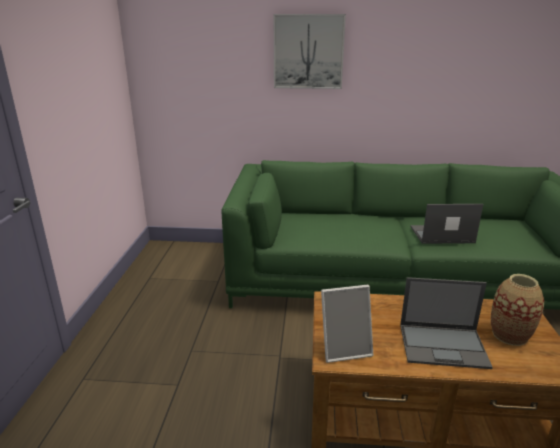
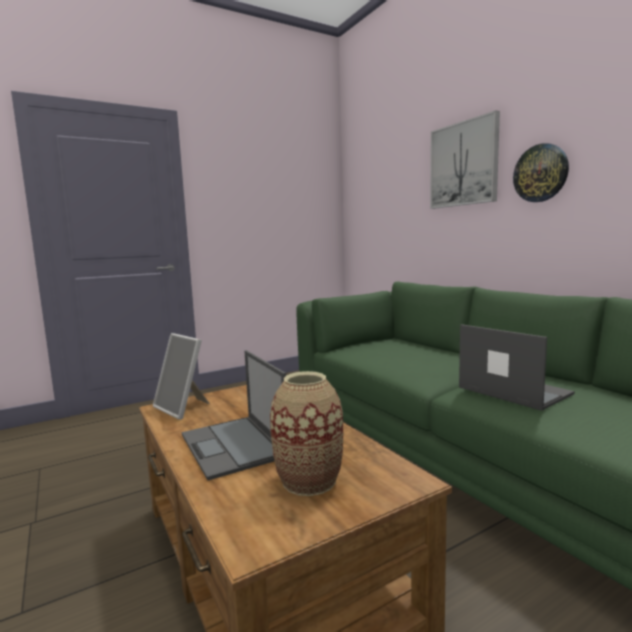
camera: 55 degrees right, 15 degrees down
(379, 72) = (540, 173): none -> wall clock

